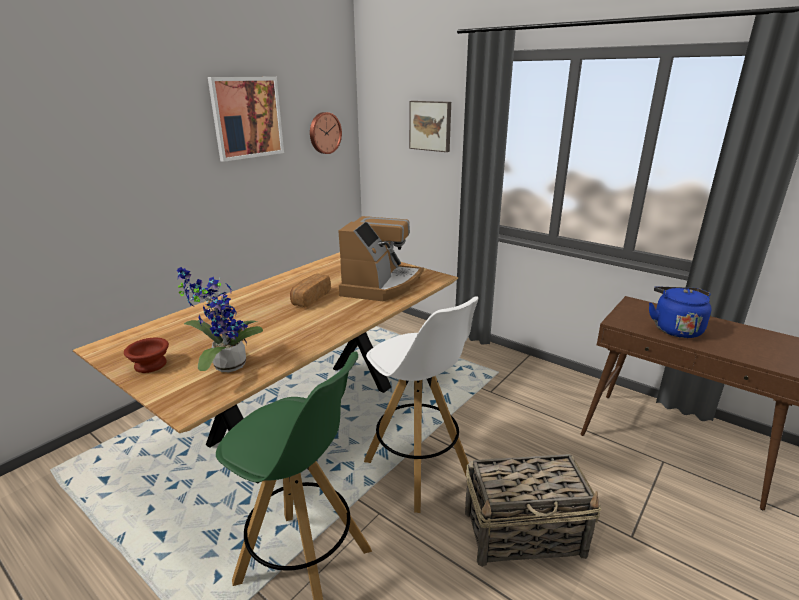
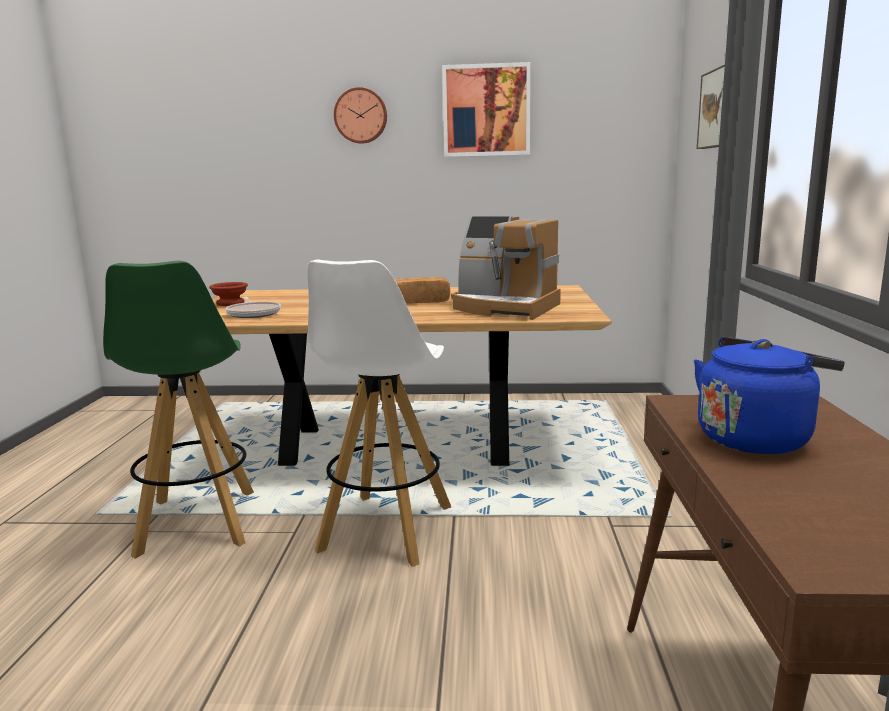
camera: 55 degrees right, 10 degrees down
(226, 365) = (253, 313): potted plant -> frying pan
(324, 133) = (606, 135): wall clock -> wall clock (361, 116)
(381, 285) = (505, 308): coffee machine -> coffee machine turned 45 degrees clockwise
(525, 533) = (348, 634): basket -> none

